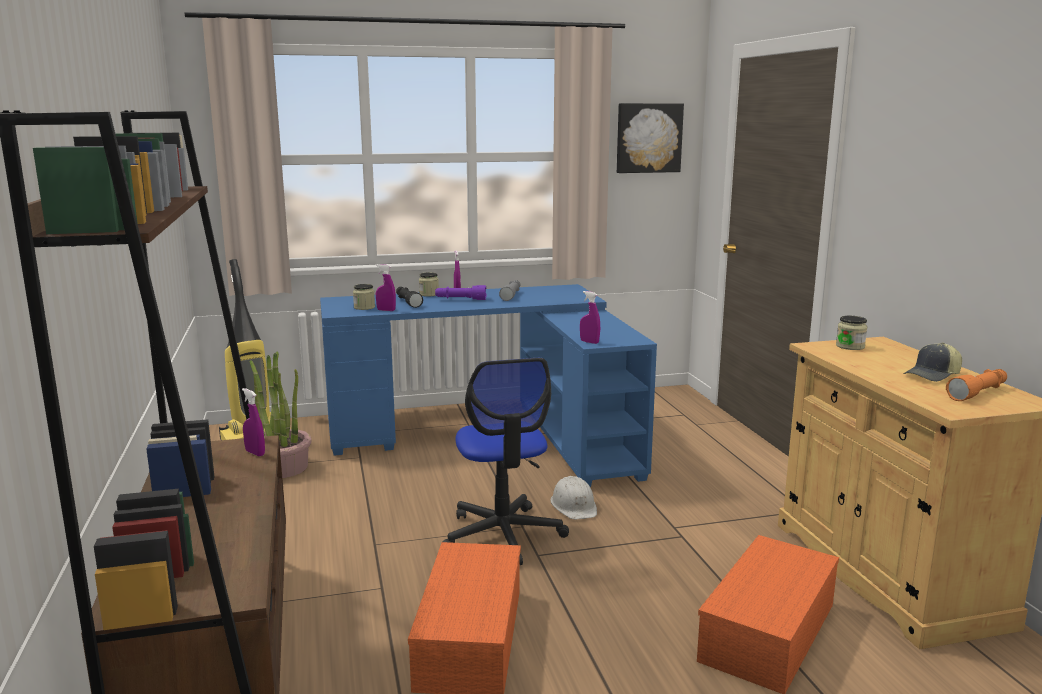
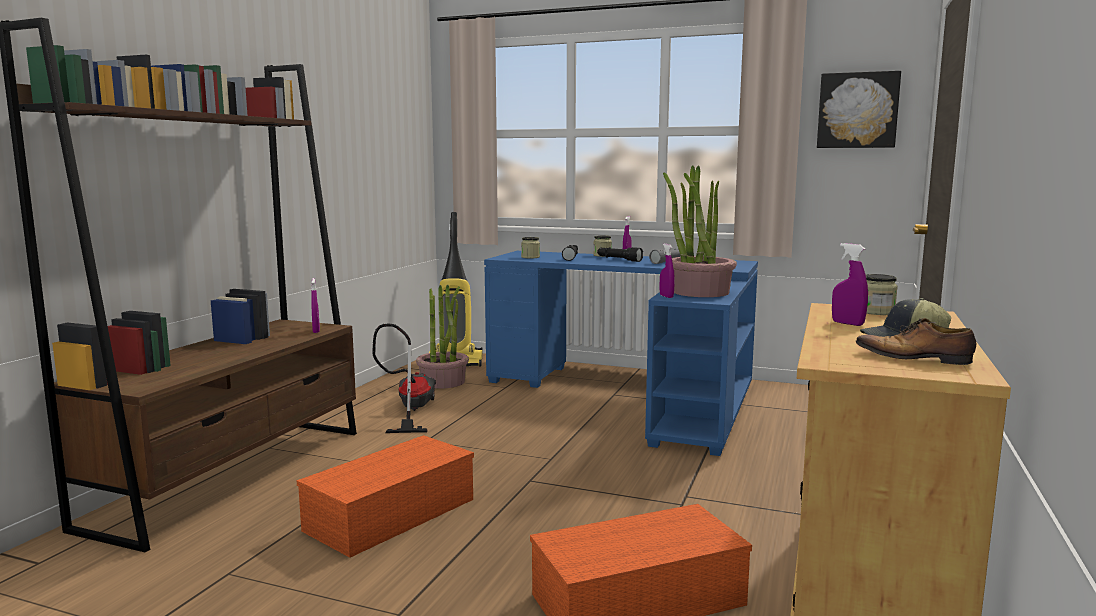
camera: 35 degrees right, 5 degrees down
(299, 513) = (410, 410): none -> vacuum cleaner
(386, 310) = (541, 260): purple spray bottle -> purple spray bottle (847, 323)
(460, 299) = (618, 260): purple flashlight -> black flashlight
(503, 535) = (525, 460): office chair -> none
(574, 506) = (619, 457): white hard hat -> none
(602, 331) = (699, 292): none -> potted plant
(978, 393) = (915, 358): orange flashlight -> shoe

